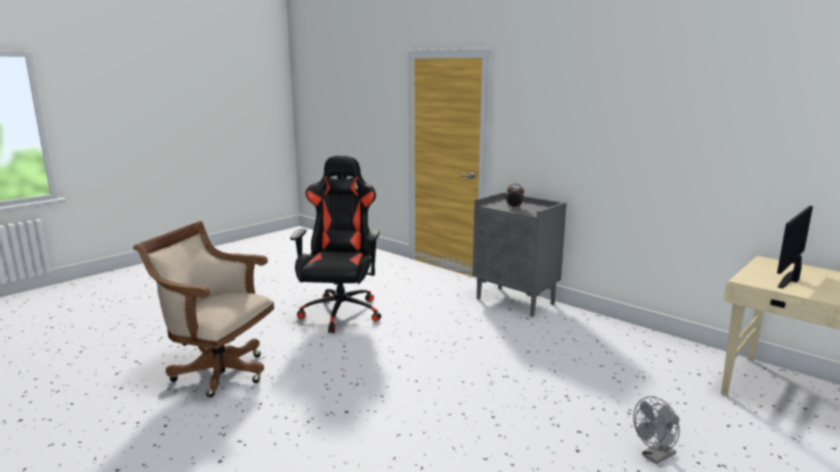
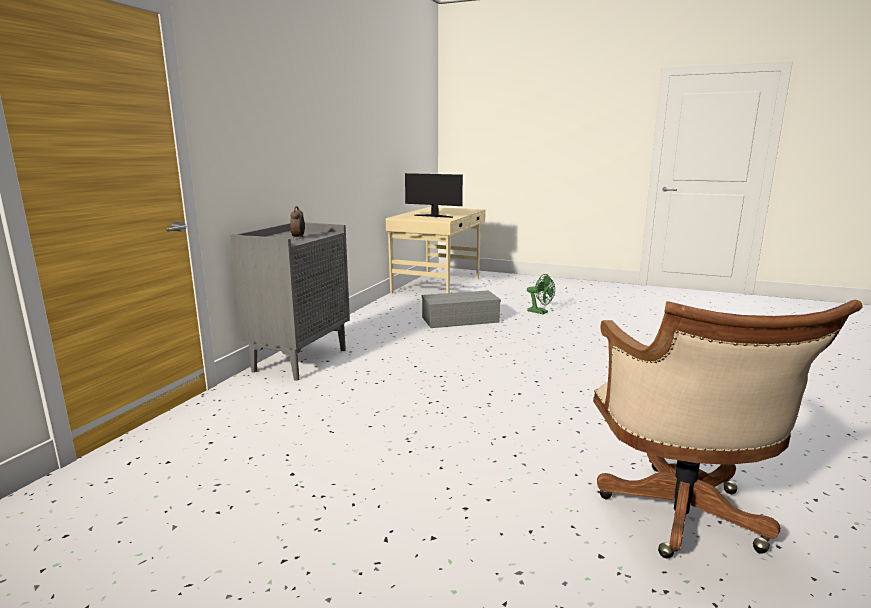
camera: 110 degrees left, 0 degrees up
(339, 316) = (412, 467): black office chair -> none
(619, 384) = (461, 319): none -> grey storage box
(655, 457) = (540, 312): grey fan -> green fan

